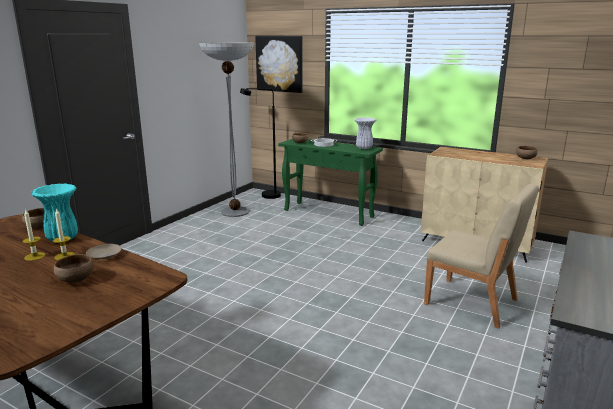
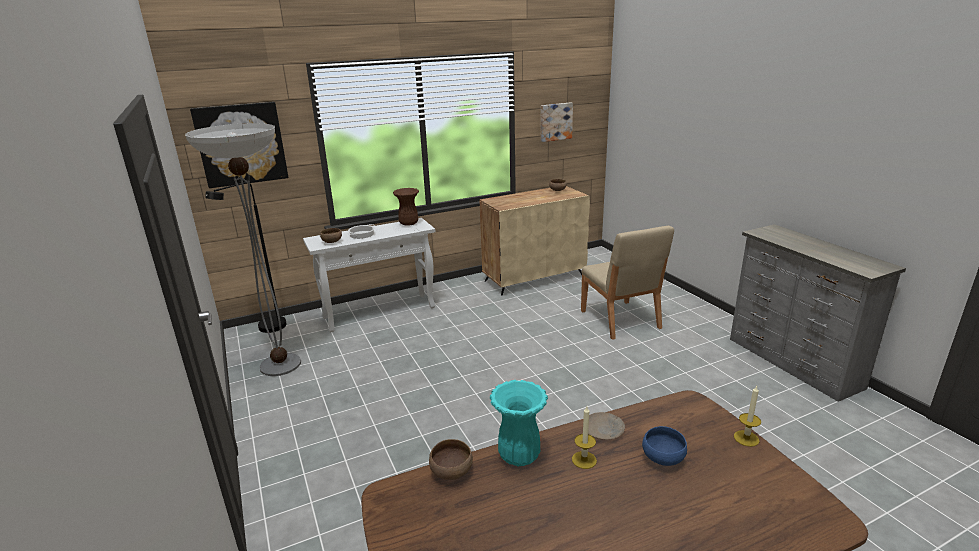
camera: 55 degrees left, 5 degrees up
(35, 256) = (567, 484): candle -> candle (746, 438)
(75, 279) = (663, 459): brown bowl -> blue bowl
(329, 213) = (380, 312): green console table -> white console table
(364, 148) = (409, 223): white vase -> brown vase
(472, 302) = (620, 320): beige chair -> beige chair turned 90 degrees clockwise
(560, 85) = (555, 121): none -> picture

